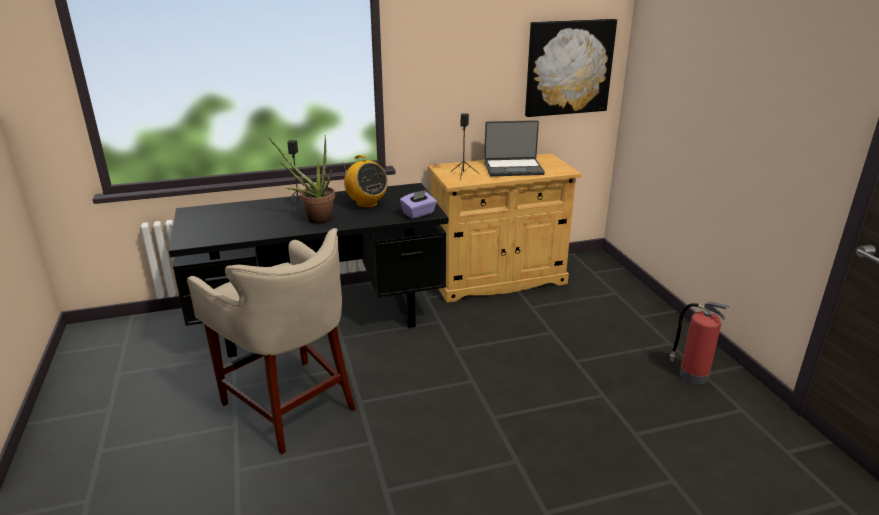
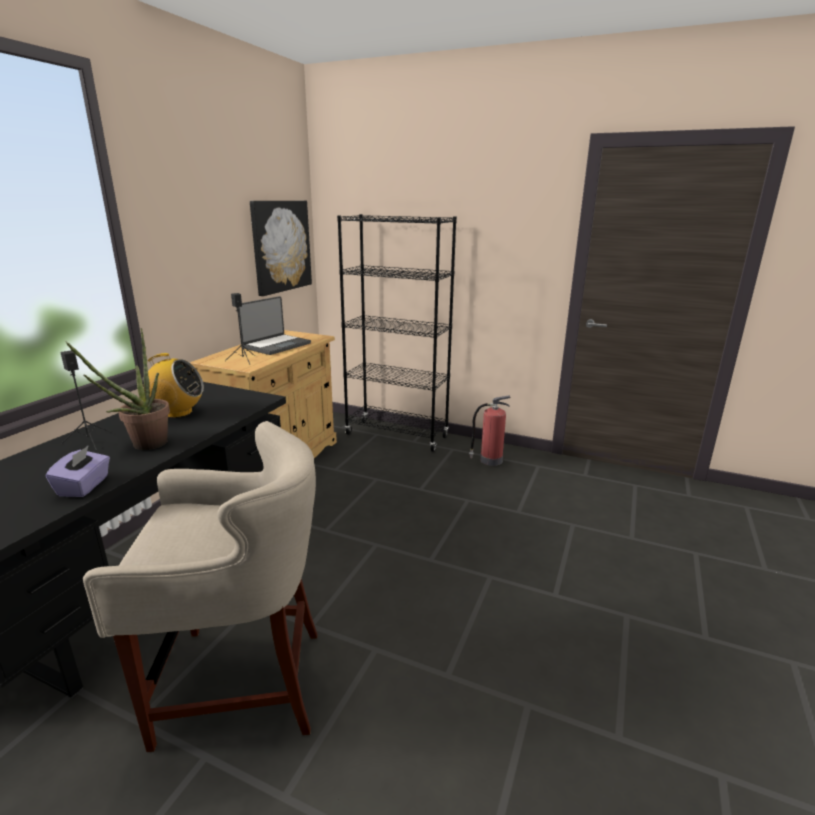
camera: 50 degrees left, 5 degrees down
(418, 214) = (252, 402): purple tissue box -> purple tissue box (84, 486)
(633, 303) = (397, 436): none -> black bookcase

